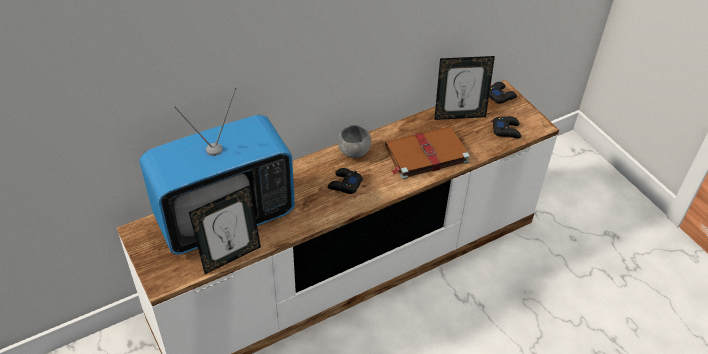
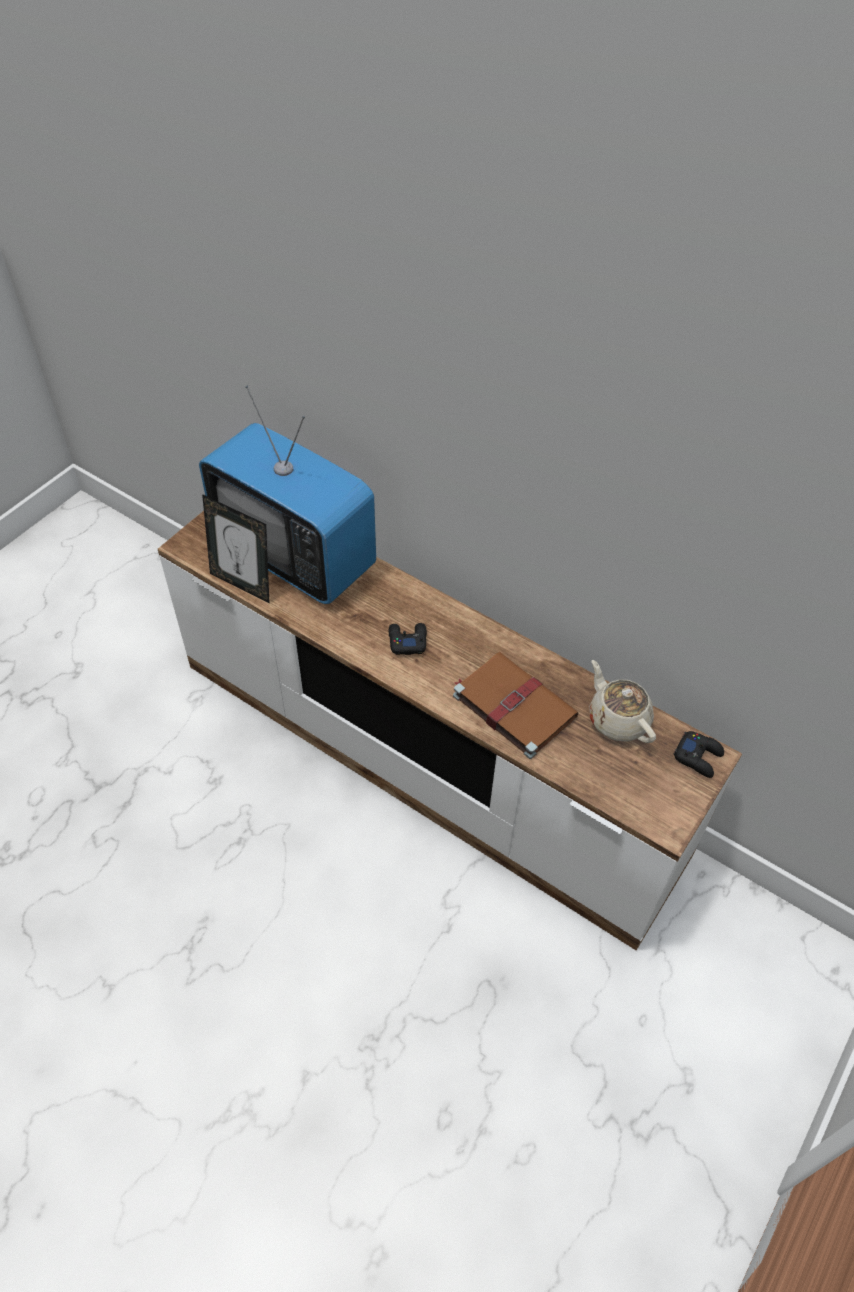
camera: 65 degrees right, 5 degrees up
(354, 151) = (470, 629): grey bowl -> none
(459, 115) = (617, 719): picture frame -> beige teapot
(506, 130) = (627, 786): black game controller -> none

